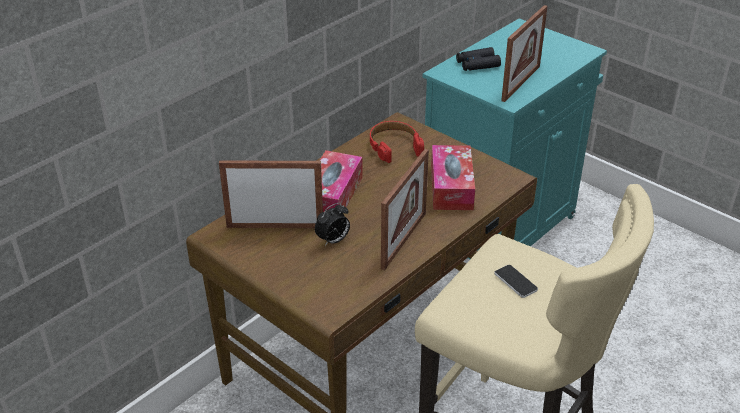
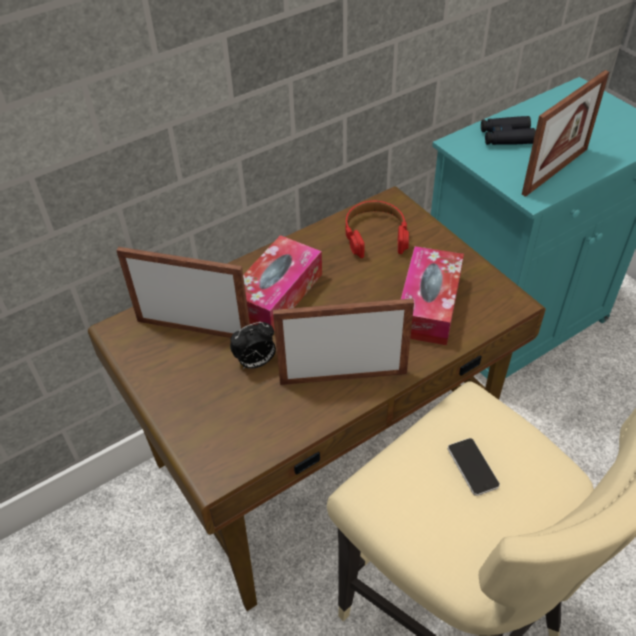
camera: 15 degrees right, 10 degrees up
(404, 240) = (343, 377): picture frame -> picture frame turned 135 degrees counterclockwise

